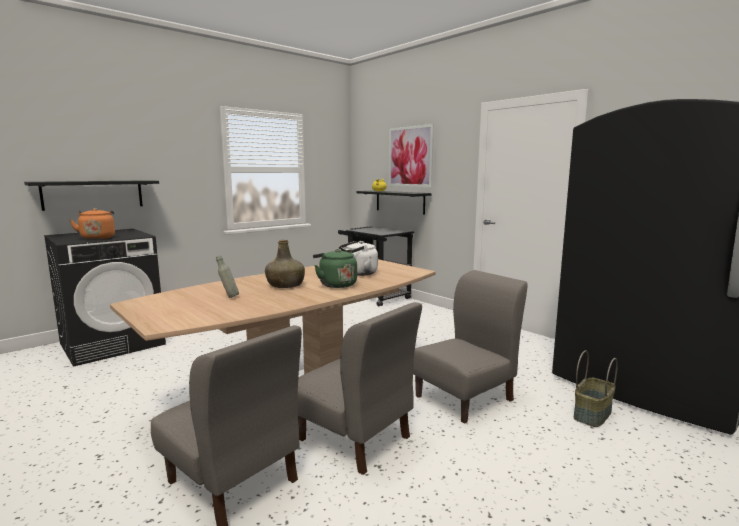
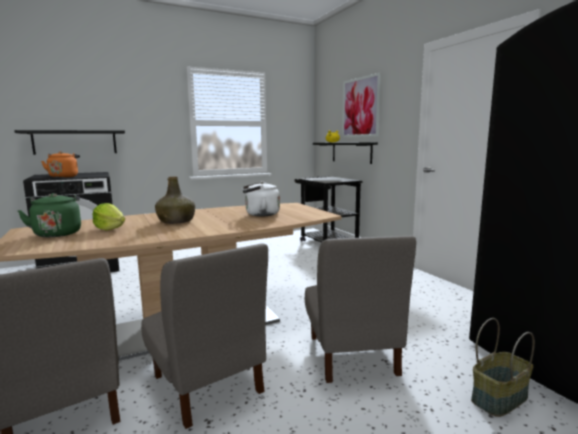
camera: 15 degrees right, 0 degrees up
(228, 297) = (110, 229): grey bottle -> lettuce
(336, 284) = (223, 223): green kettle -> green kettle (58, 233)
(465, 398) = (352, 355): grey chair -> grey chair turned 105 degrees clockwise

